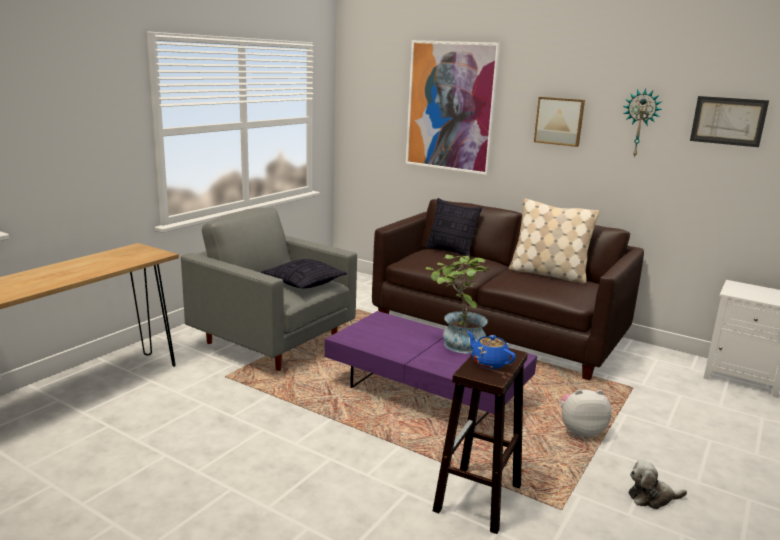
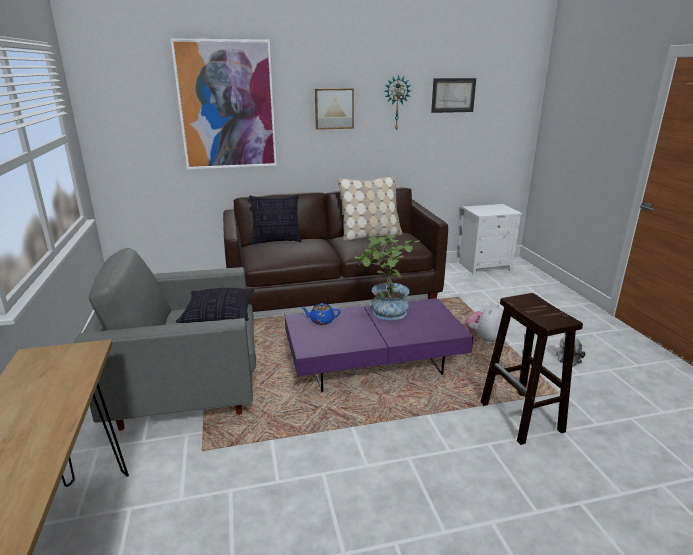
camera: 45 degrees left, 5 degrees up
(489, 362) = (538, 310): blue teapot -> blue teapot (321, 321)

